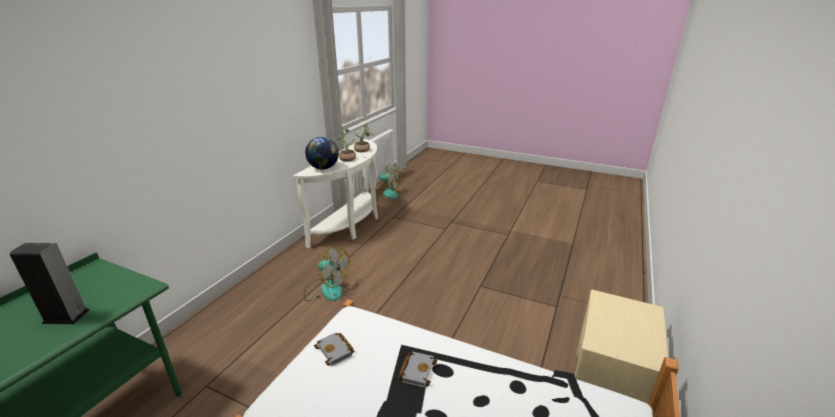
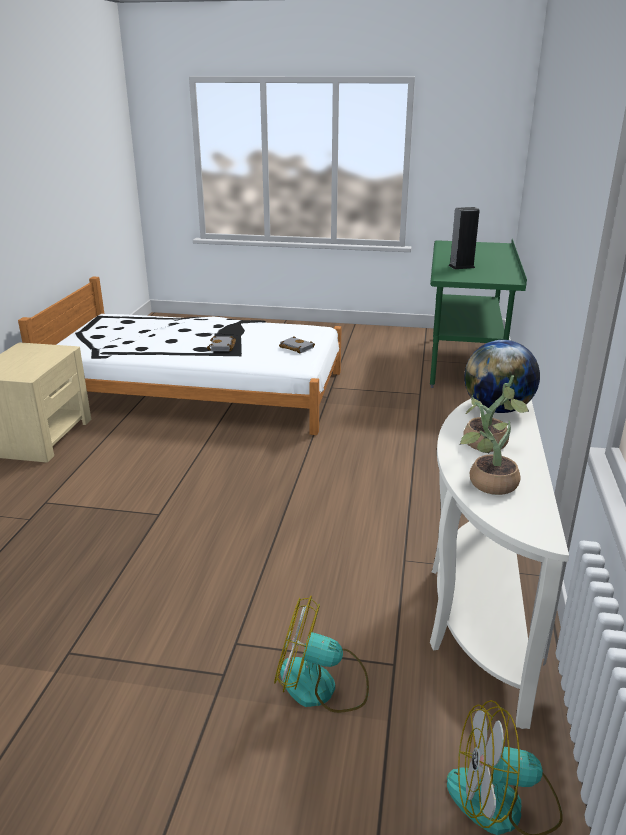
camera: 165 degrees right, 0 degrees up
(326, 289) = (394, 475): fan -> fan (321, 685)

